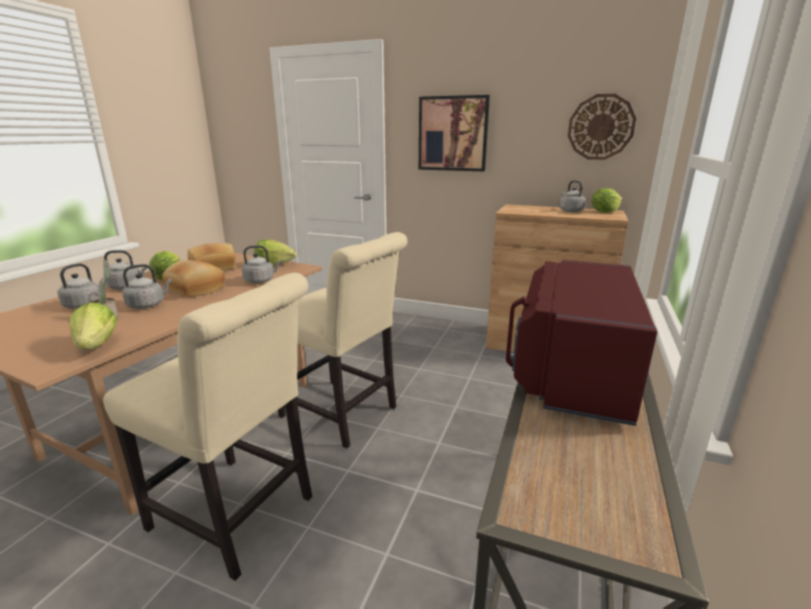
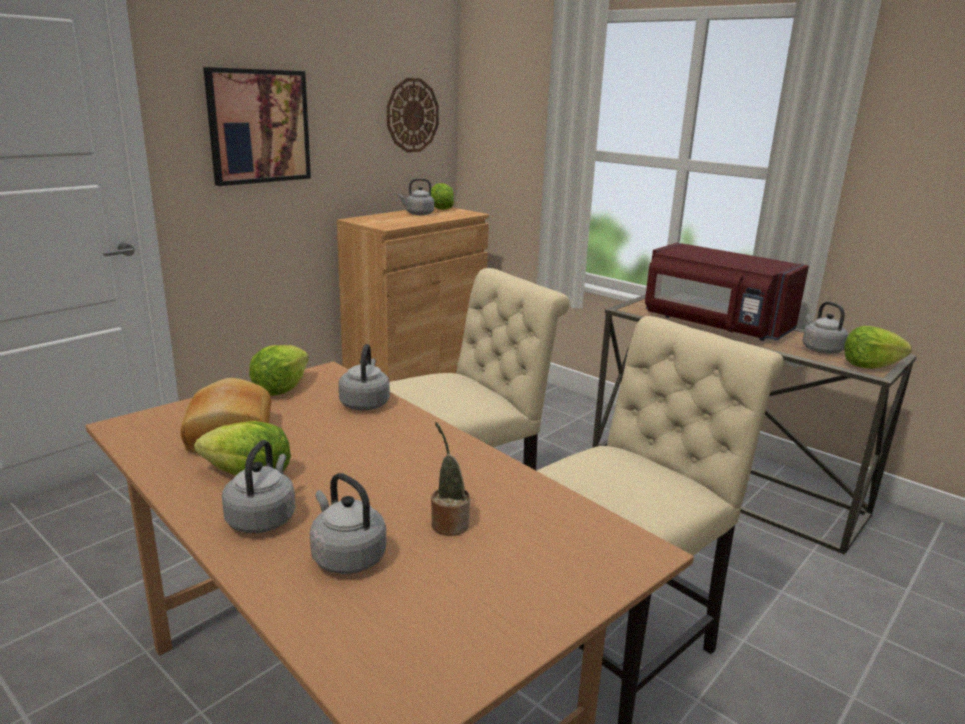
camera: 70 degrees left, 0 degrees up
(97, 345) = (575, 522): lettuce -> lettuce (870, 365)
(148, 305) = (409, 491): grey kettle -> grey kettle (820, 349)
(194, 289) = (357, 453): bread -> none

